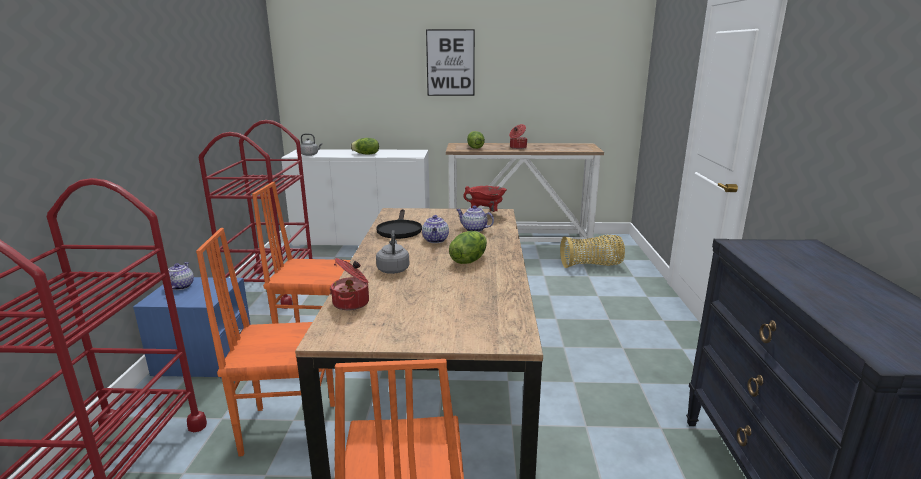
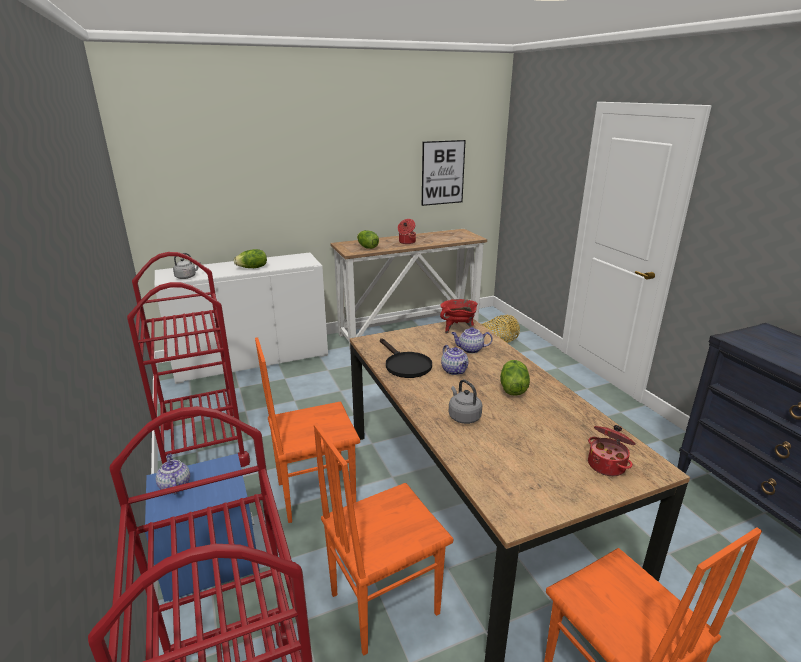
camera: 25 degrees left, 5 degrees up
(352, 303) = (481, 469): cooking pot -> cooking pot (607, 465)
(450, 63) = (327, 159): picture -> picture (443, 173)

